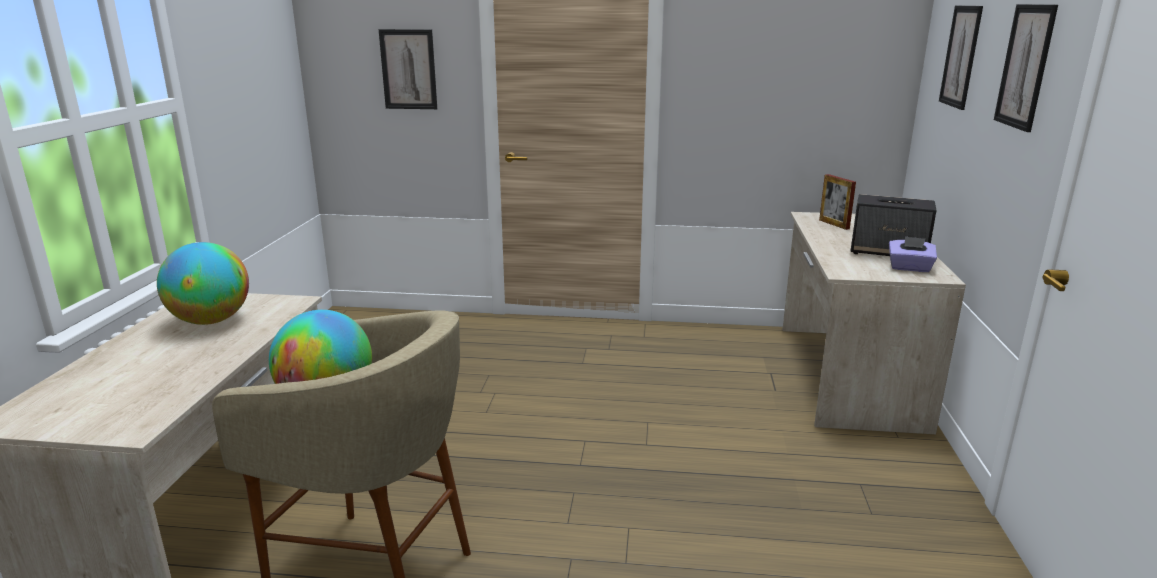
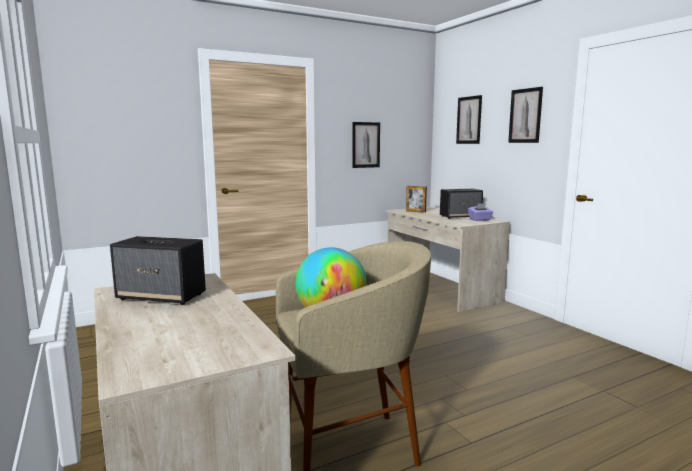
camera: 35 degrees left, 10 degrees down
(211, 321) = (162, 297): globe -> speaker
(408, 69) = (147, 132): picture -> picture (366, 145)

